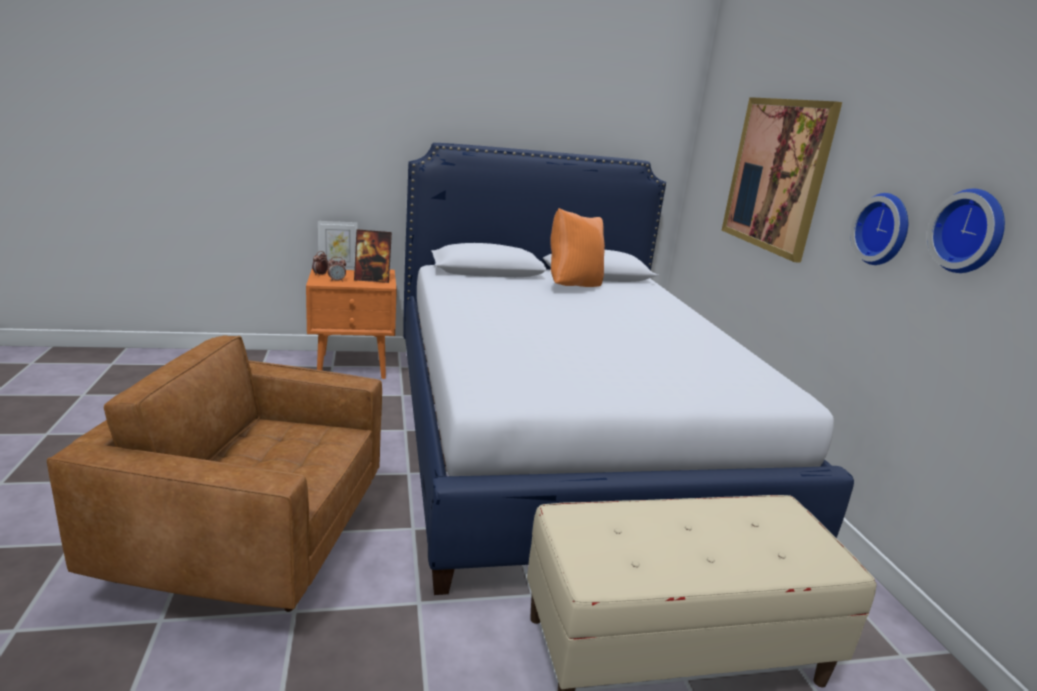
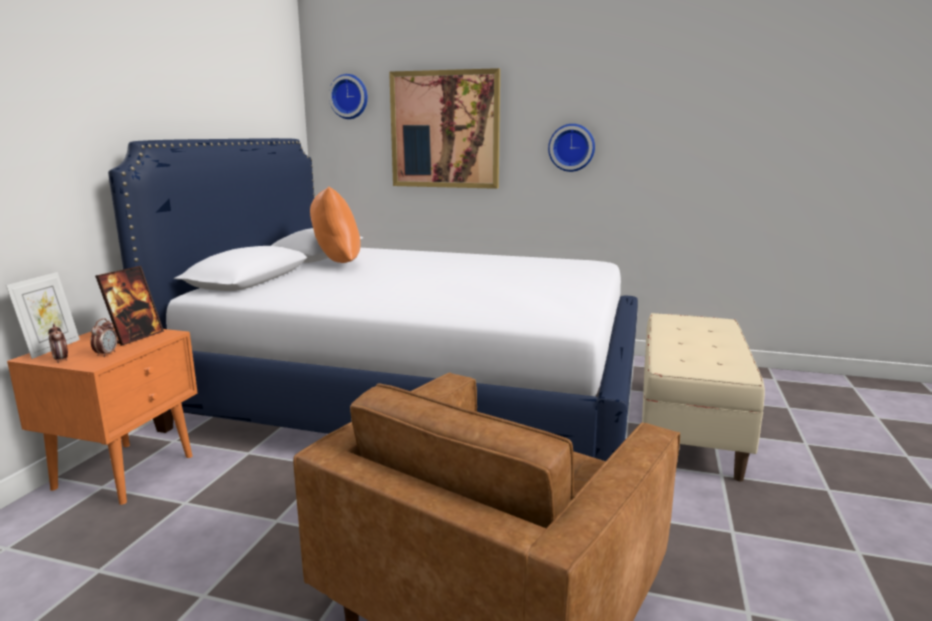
camera: 60 degrees left, 5 degrees down
(971, 231) = (637, 135): wall clock -> wall clock (349, 97)

